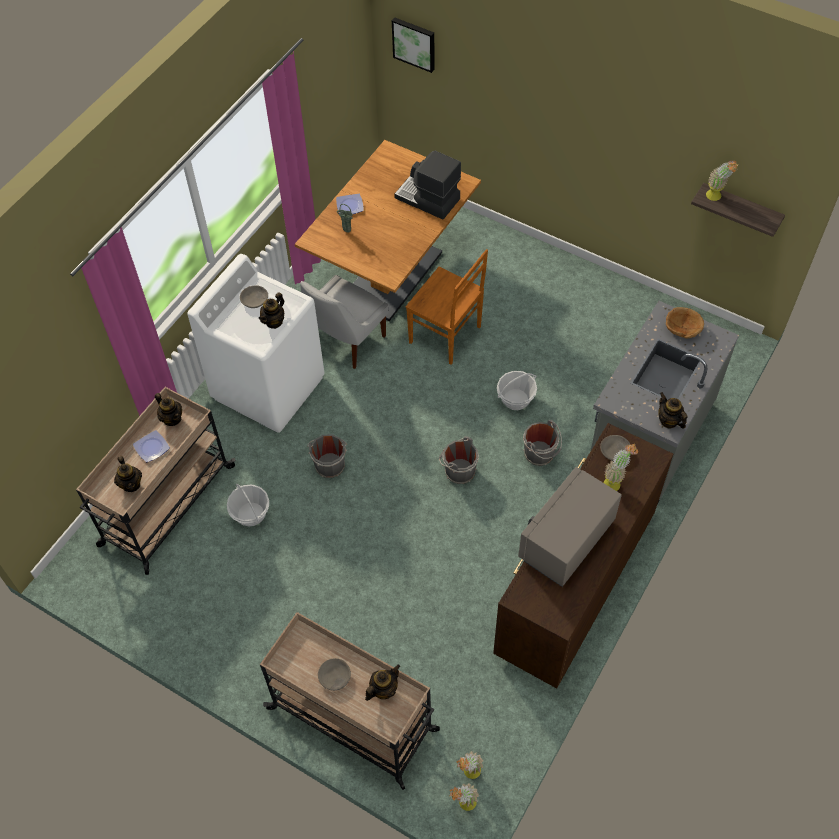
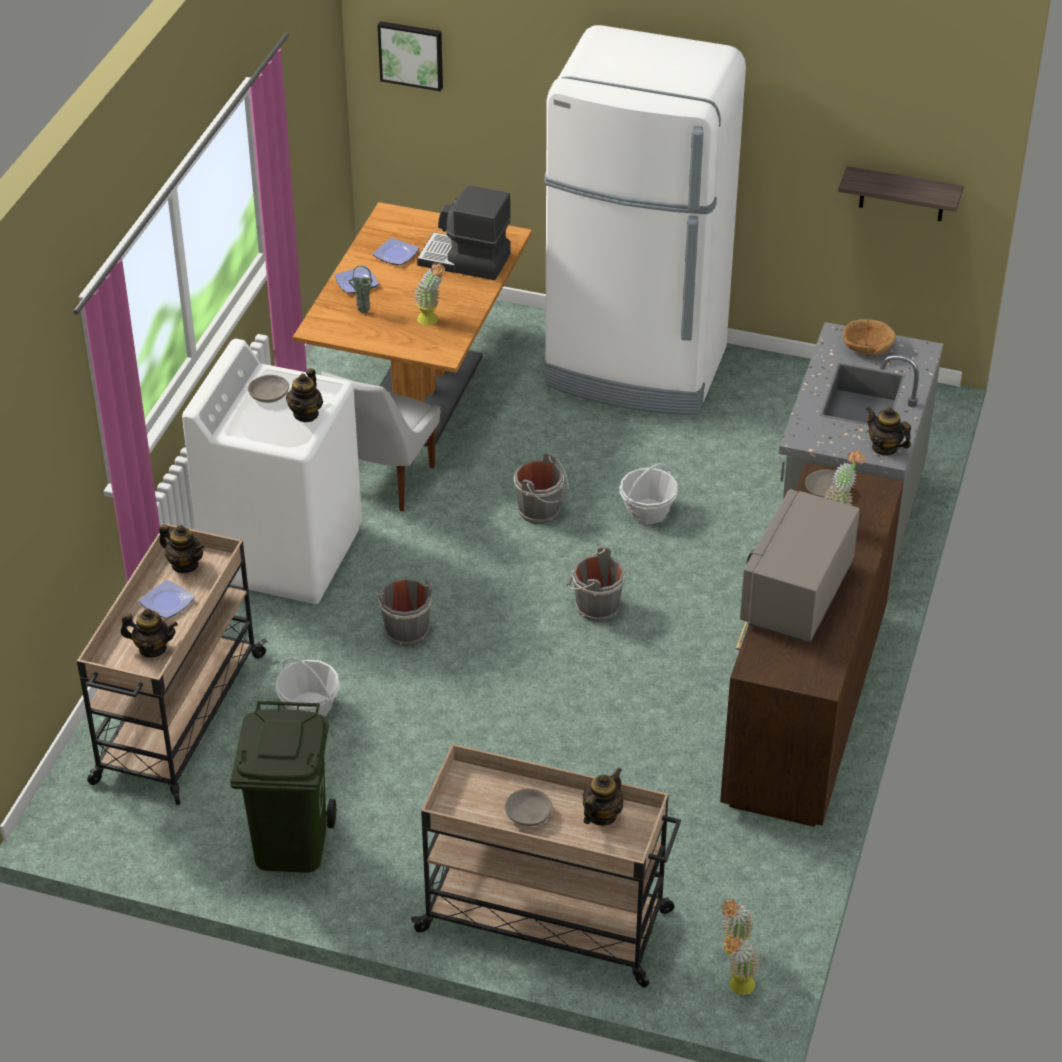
camera: 15 degrees left, 15 degrees down
(131, 484) = (152, 648): teapot -> teapot turned 45 degrees counterclockwise
(207, 620) = (289, 844): none -> green trash can
(383, 187) = (396, 255): none -> plate
(446, 336) = (523, 452): brown chair -> none
(540, 454) = (704, 569): grey bucket -> grey bucket (541, 511)
(542, 280) = (636, 369): none -> white fridge
(716, 197) = (869, 179): potted plant -> potted plant (432, 321)

